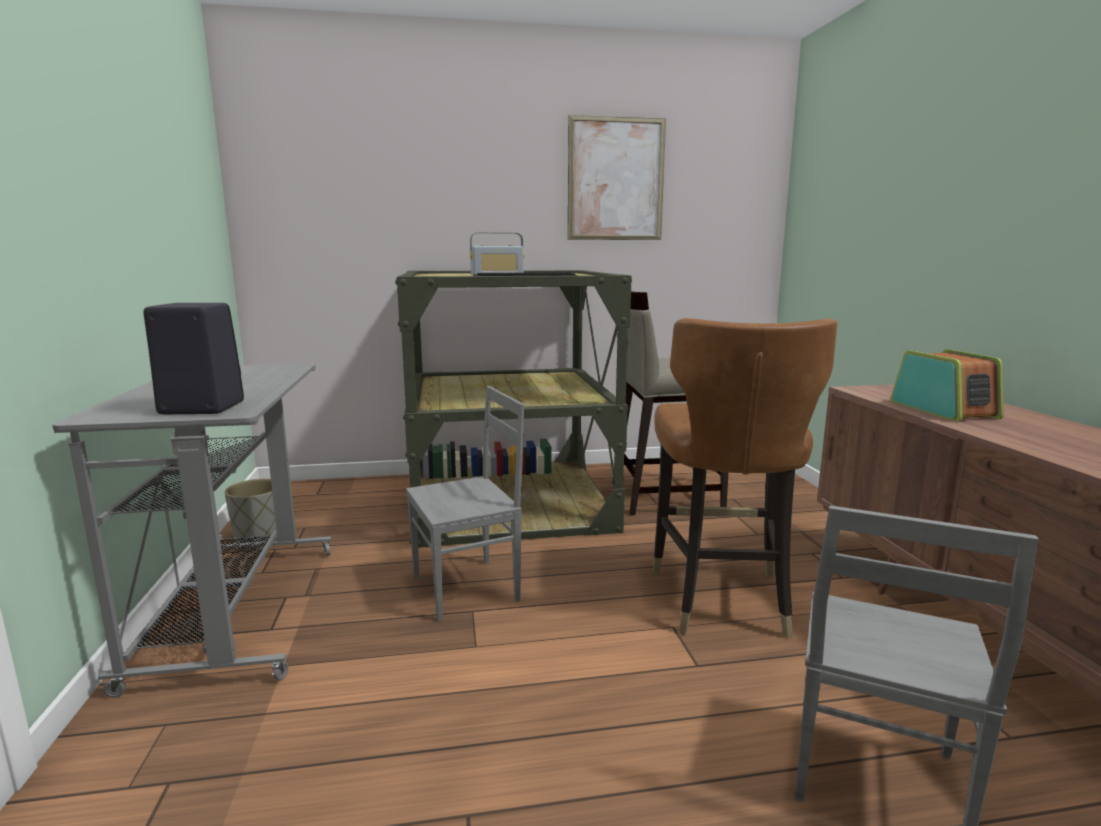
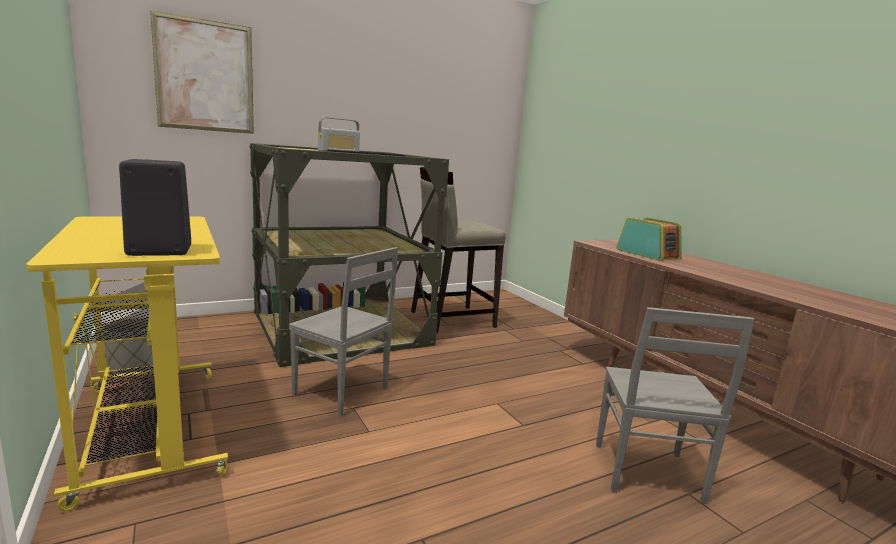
camera: 20 degrees left, 0 degrees up
(240, 611) = (152, 429): grey desk -> yellow desk
(467, 588) = (341, 392): grey chair -> grey chair turned 75 degrees clockwise
(616, 179) = (413, 86): picture -> picture (205, 76)
(720, 600) = (519, 383): brown chair -> none

